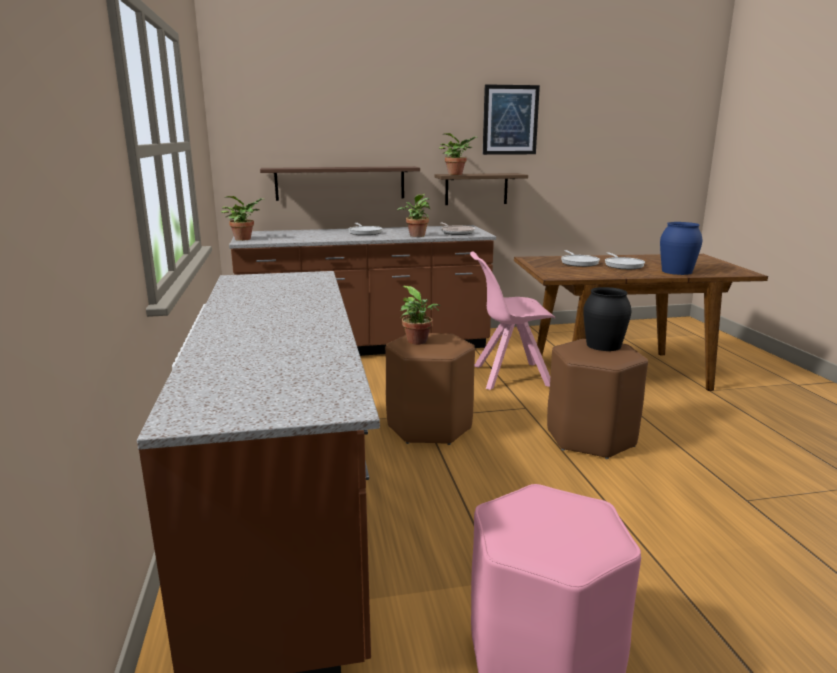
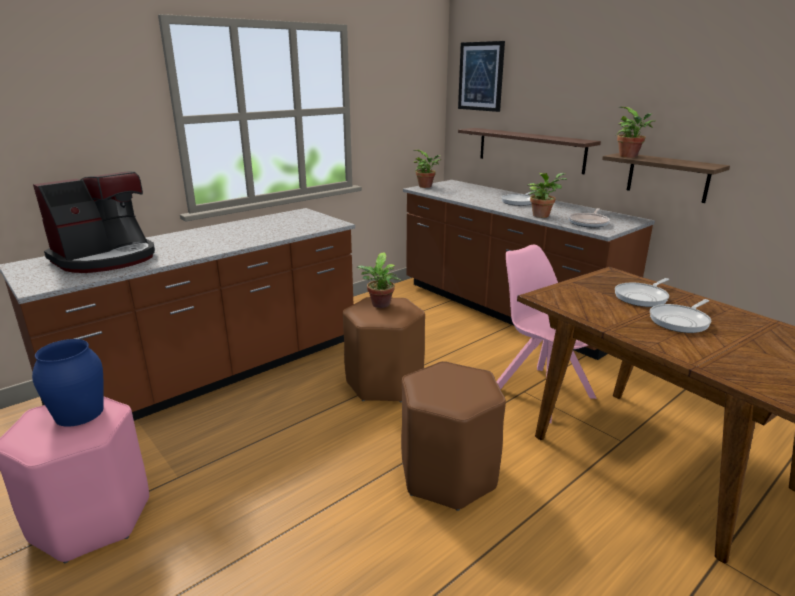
camera: 60 degrees right, 5 degrees up
(261, 365) = (106, 258): none -> coffee machine
(510, 120) = (730, 92): picture -> picture (481, 76)
(603, 345) = (474, 385): black vase -> none
(677, 271) = (712, 358): blue vase -> blue vase (78, 413)

